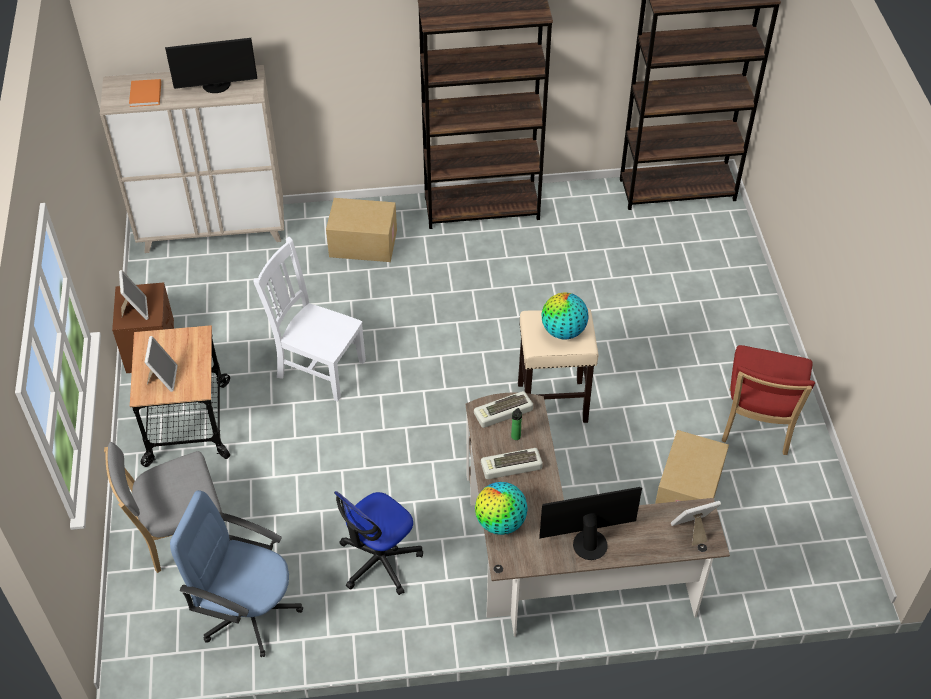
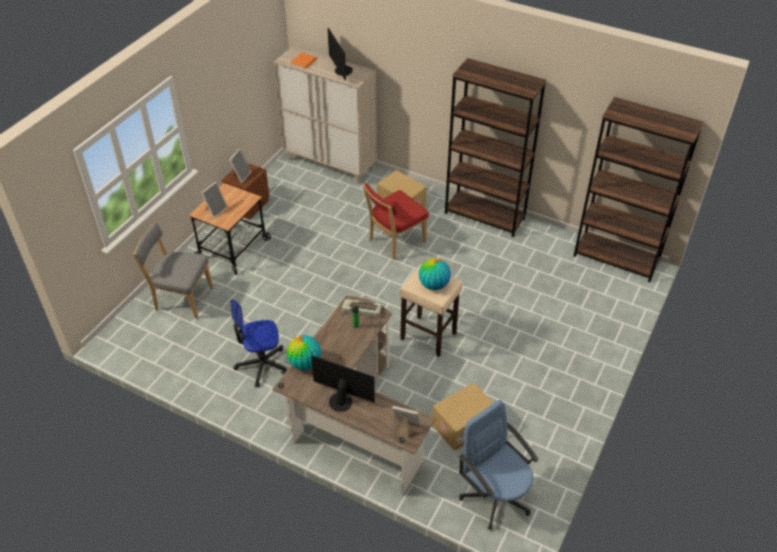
camera: 35 degrees right, 5 degrees down
(216, 86) = (341, 71): monitor -> monitor turned 45 degrees clockwise
(248, 611) = (178, 352): blue office chair -> blue office chair (495, 496)
(318, 367) = (320, 254): white chair -> none
(511, 467) = (338, 339): keyboard -> none
(757, 425) = (541, 413): red chair -> red chair (395, 242)

